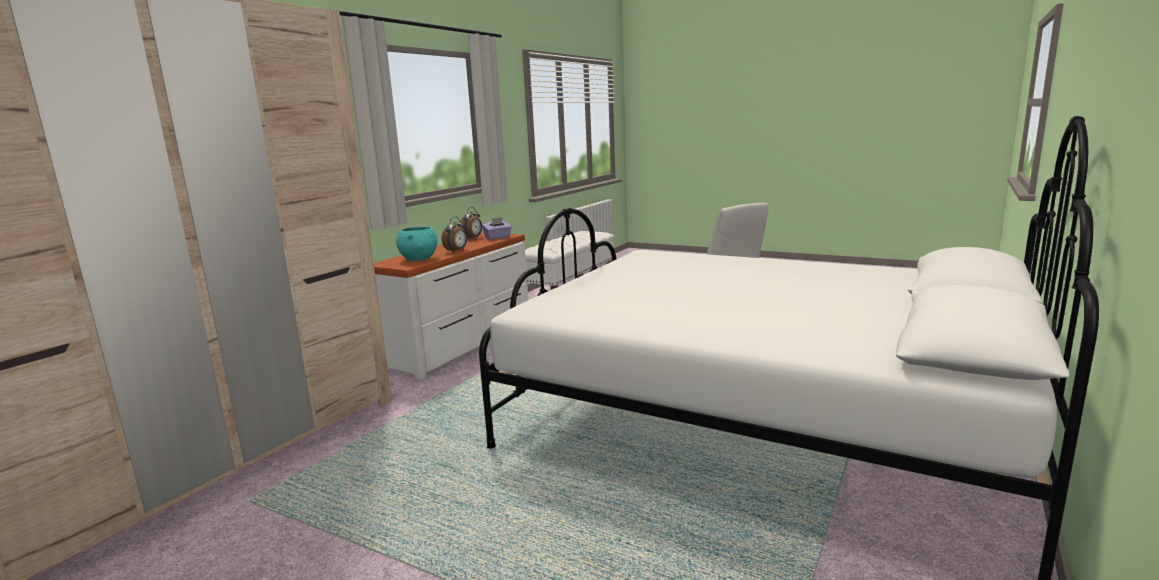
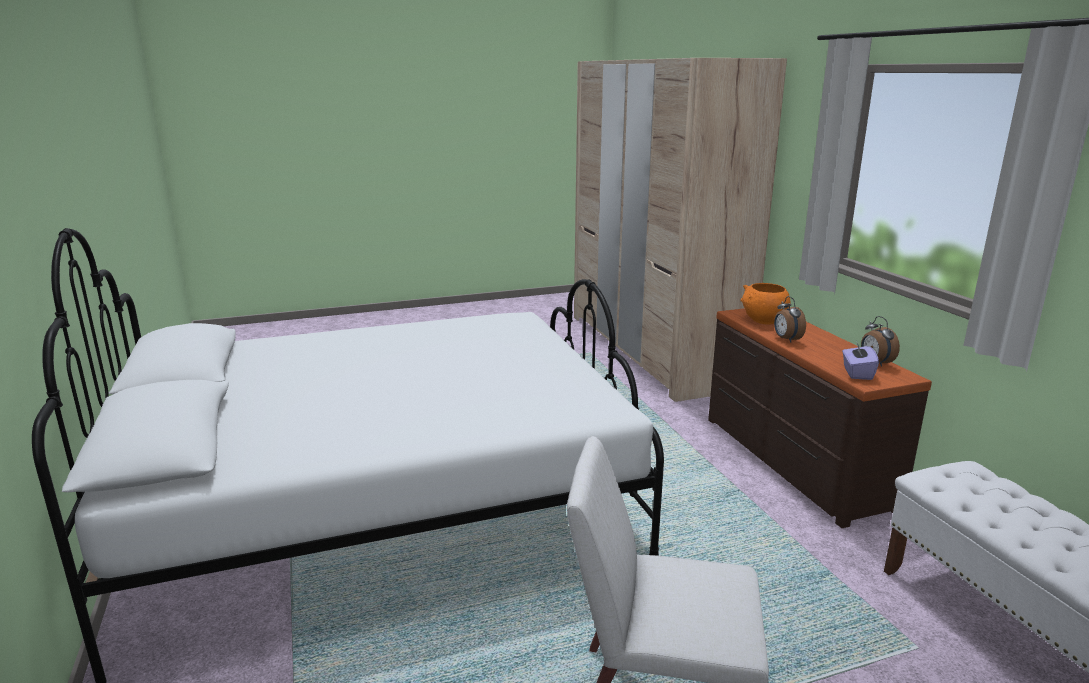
camera: 130 degrees right, 5 degrees up
(419, 259) = (763, 321): turquoise bowl -> orange bowl
(463, 344) = (792, 461): white dresser -> brown dresser

